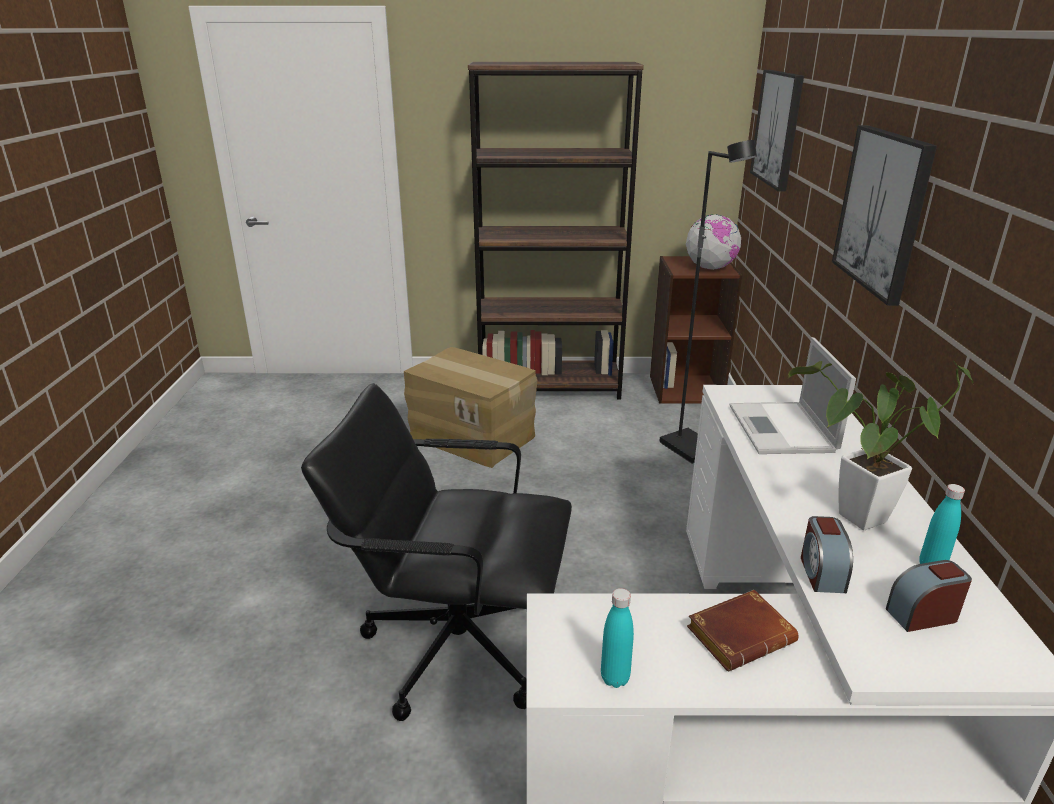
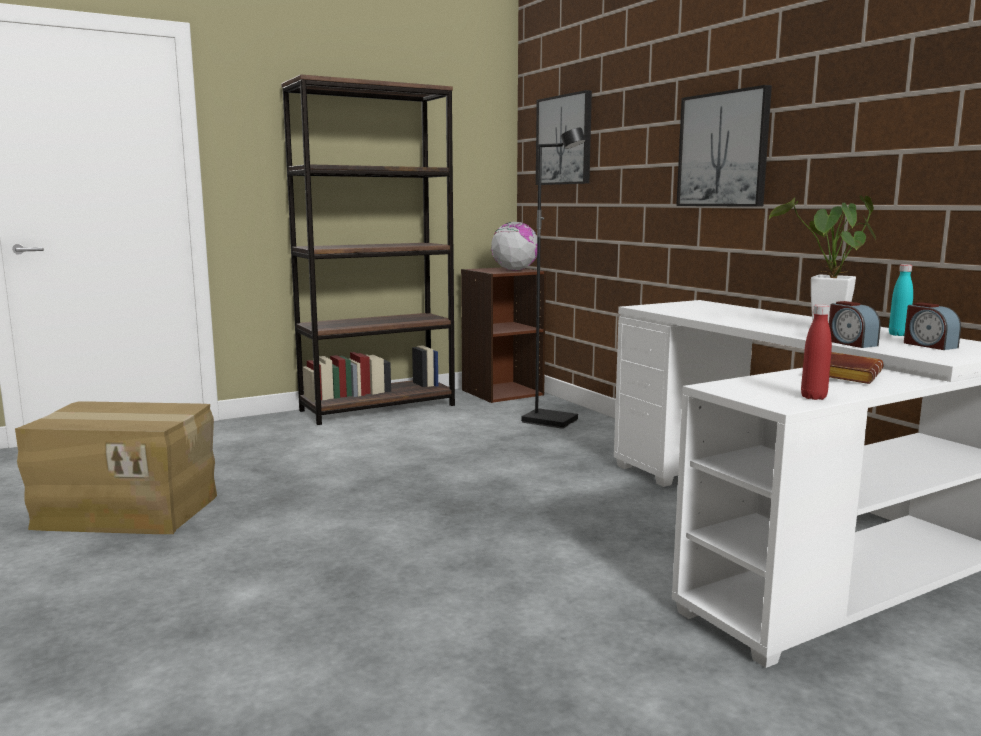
camera: 30 degrees left, 15 degrees down
(456, 646) = (509, 564): black office chair -> none
(473, 436) = (344, 446): cardboard box -> cardboard box (129, 510)
(615, 678) = (813, 397): turquoise bottle -> red bottle
(783, 430) = (711, 313): laptop -> none
(922, 615) = (929, 345): alarm clock -> alarm clock turned 75 degrees counterclockwise

